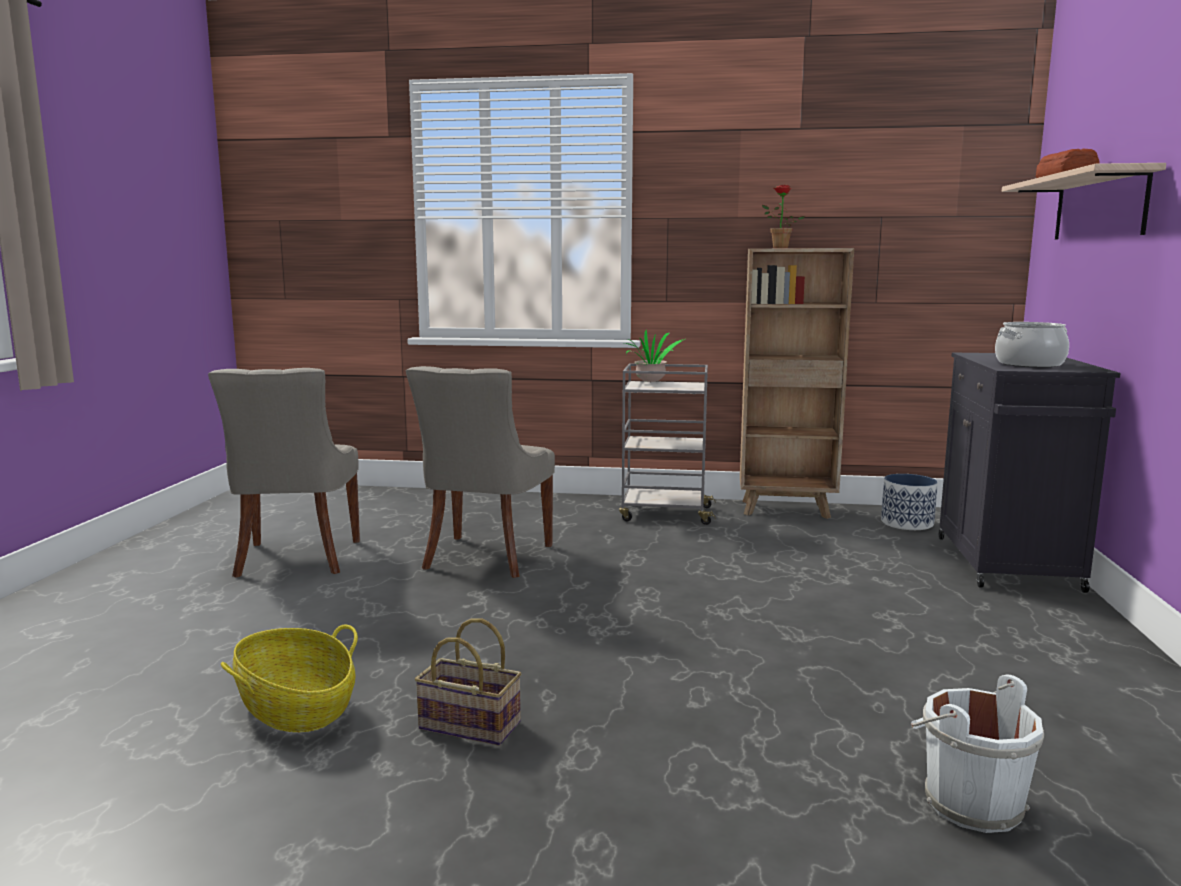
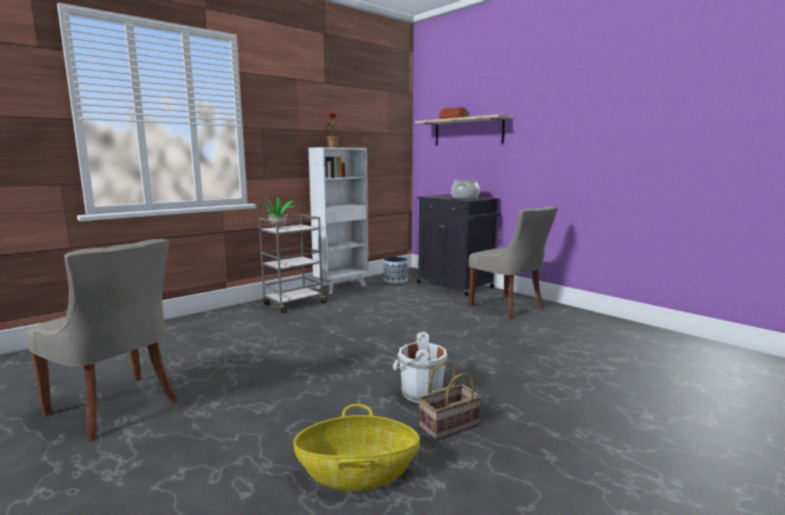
camera: 50 degrees left, 0 degrees up
(485, 557) = (254, 355): grey chair -> grey chair (508, 307)
(787, 510) = (342, 287): brown bookcase -> white bookcase
(968, 802) = (607, 360): white bucket -> white bucket (419, 393)

